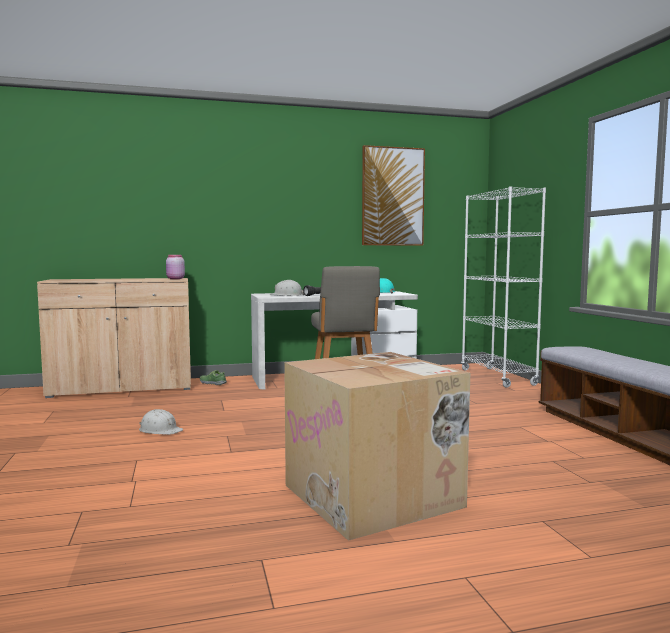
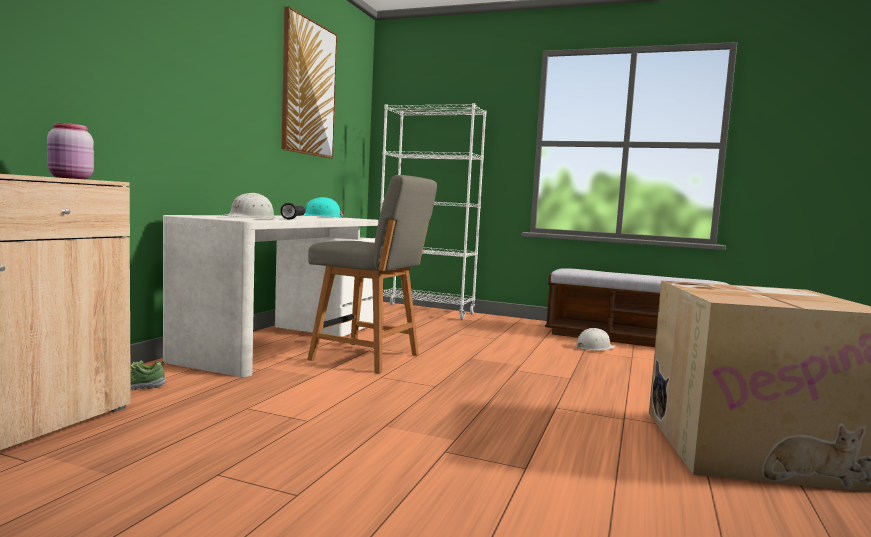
camera: 55 degrees left, 0 degrees up
(160, 430) = (334, 487): white hard hat -> white hard hat (594, 347)

